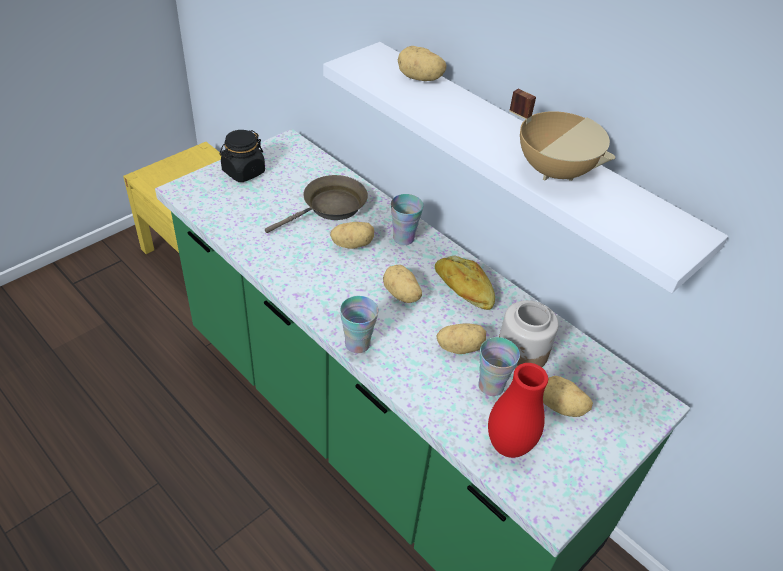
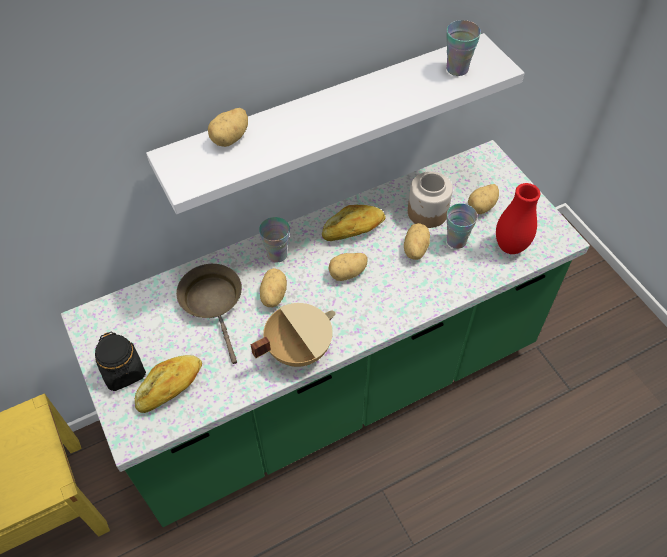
camera: 70 degrees left, 10 degrees up
(233, 201) = (170, 388): none -> bread
(357, 344) = (396, 317): cup -> cup (457, 69)
(554, 170) = (394, 92): beige cooking pot -> beige cooking pot (298, 348)

